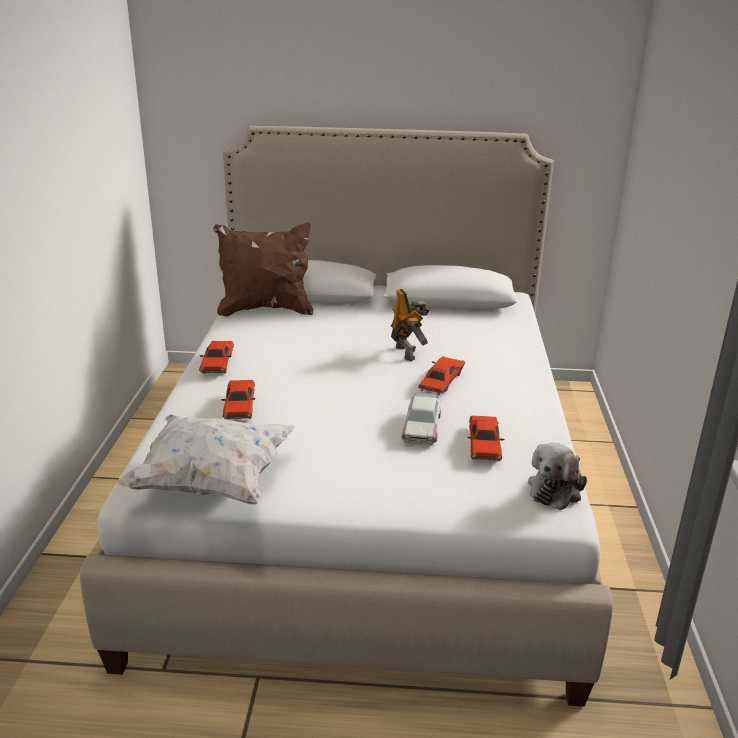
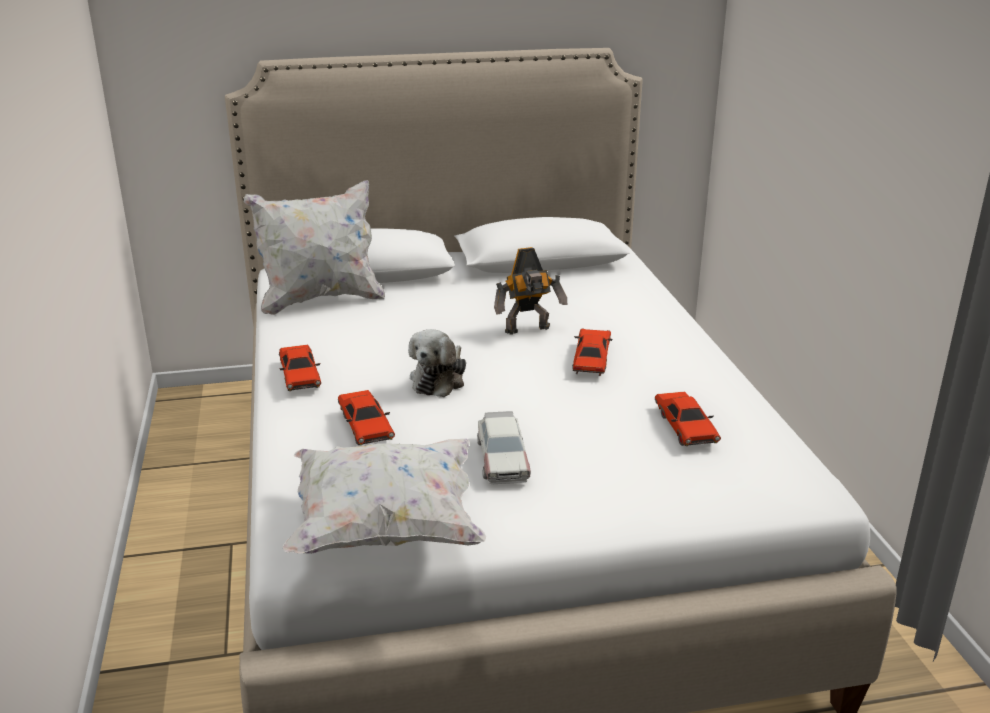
camera: 15 degrees left, 0 degrees up
(265, 310) = (320, 300): brown pillow -> white pillow
(407, 352) = (529, 330): toy robot -> toy robot turned 105 degrees clockwise
(421, 427) = (601, 418): toy car -> toy car (502, 458)
(556, 489) = (793, 464): plush toy -> plush toy (439, 380)

